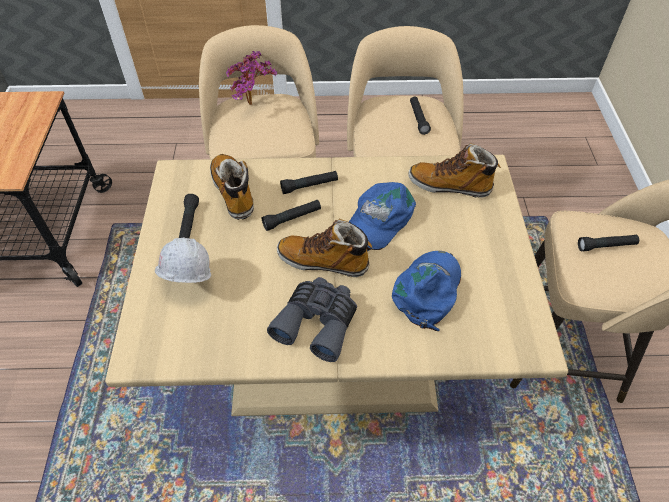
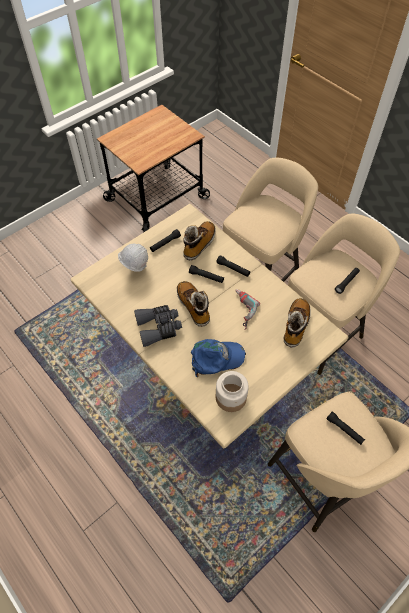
camera: 50 degrees right, 5 degrees up
(254, 105) = (274, 208): potted plant -> none
(378, 219) = (240, 310): blue cap -> power drill
(450, 186) = (296, 326): boot -> boot turned 45 degrees clockwise
(501, 315) = (230, 398): none -> jar

